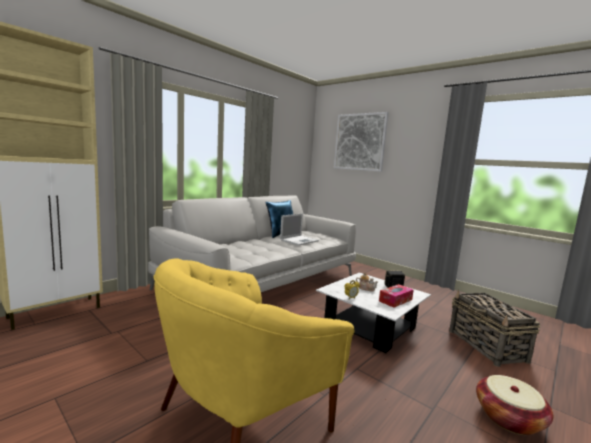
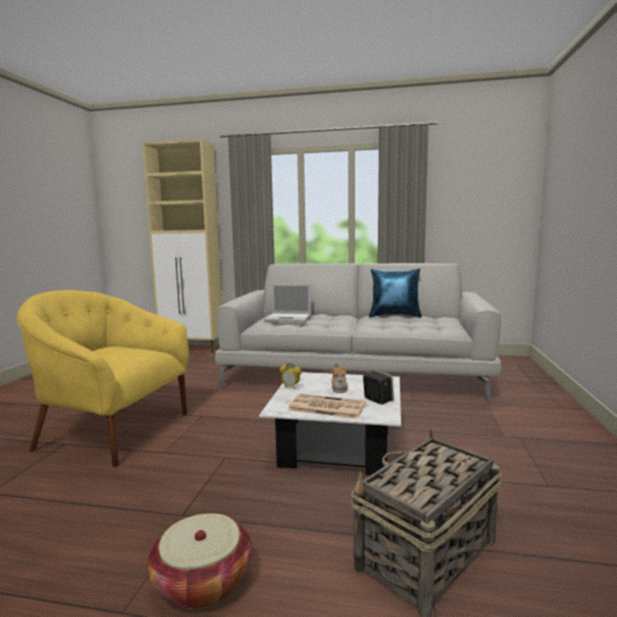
camera: 60 degrees right, 0 degrees up
(299, 240) = (388, 323): laptop -> laptop (289, 318)
(360, 142) = (580, 159): picture -> none
(395, 300) = (325, 407): tissue box -> newspaper

